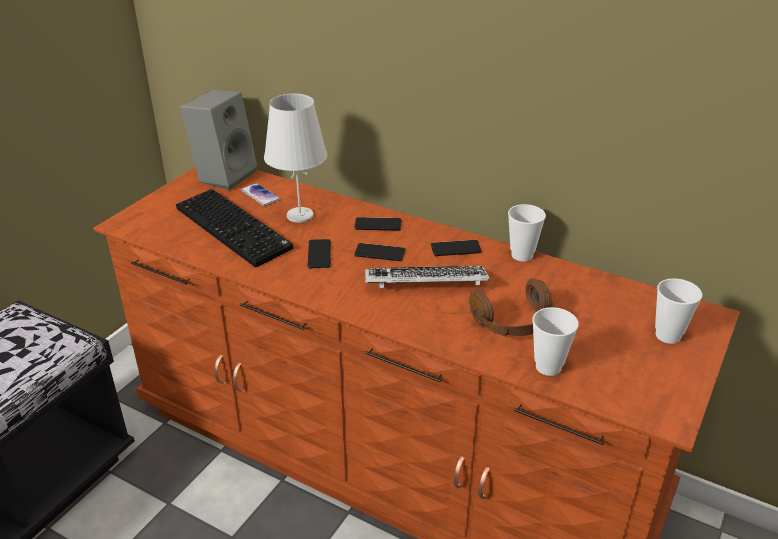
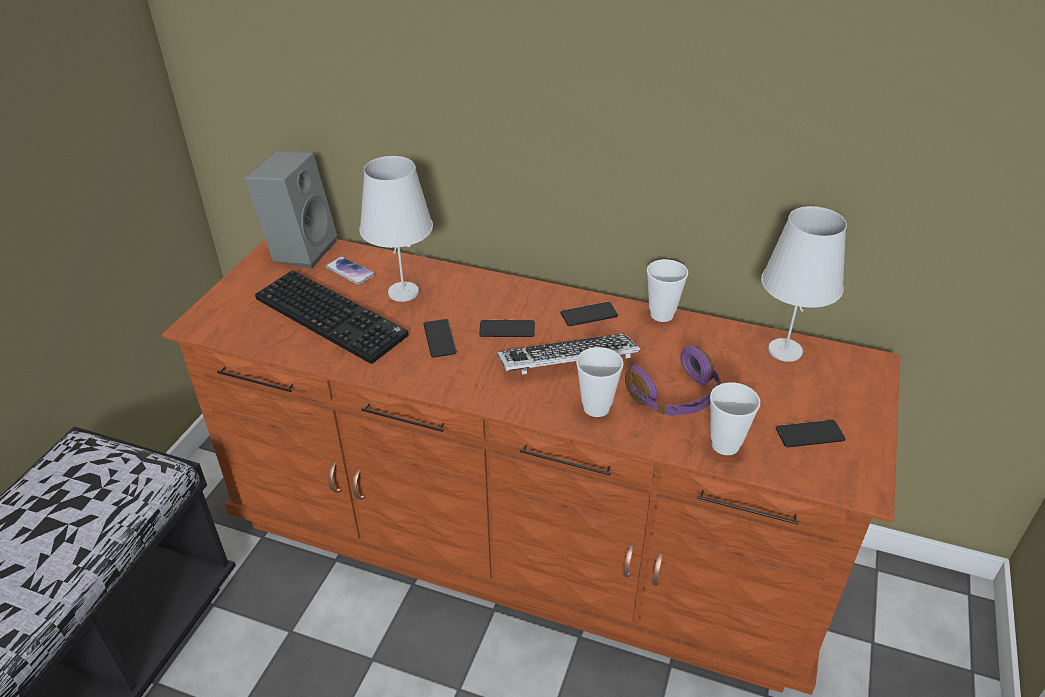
camera: 10 degrees left, 5 degrees up
(378, 225) = (495, 294): phone -> phone (809, 434)
(514, 323) = (676, 397): brown headphones -> purple headphones
(629, 296) = (785, 350): none -> white table lamp
(668, 335) = (837, 392): cup -> cup (596, 407)

